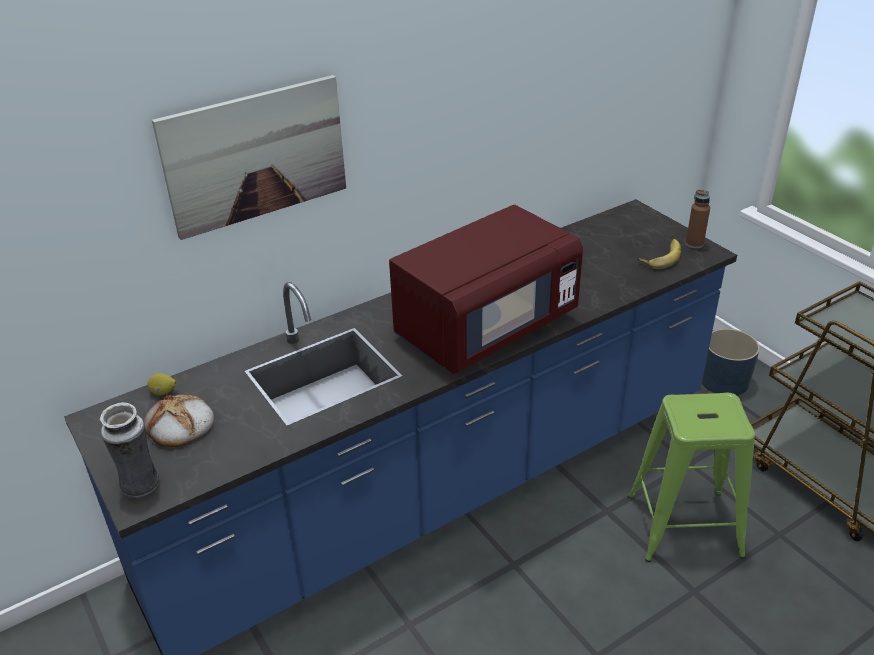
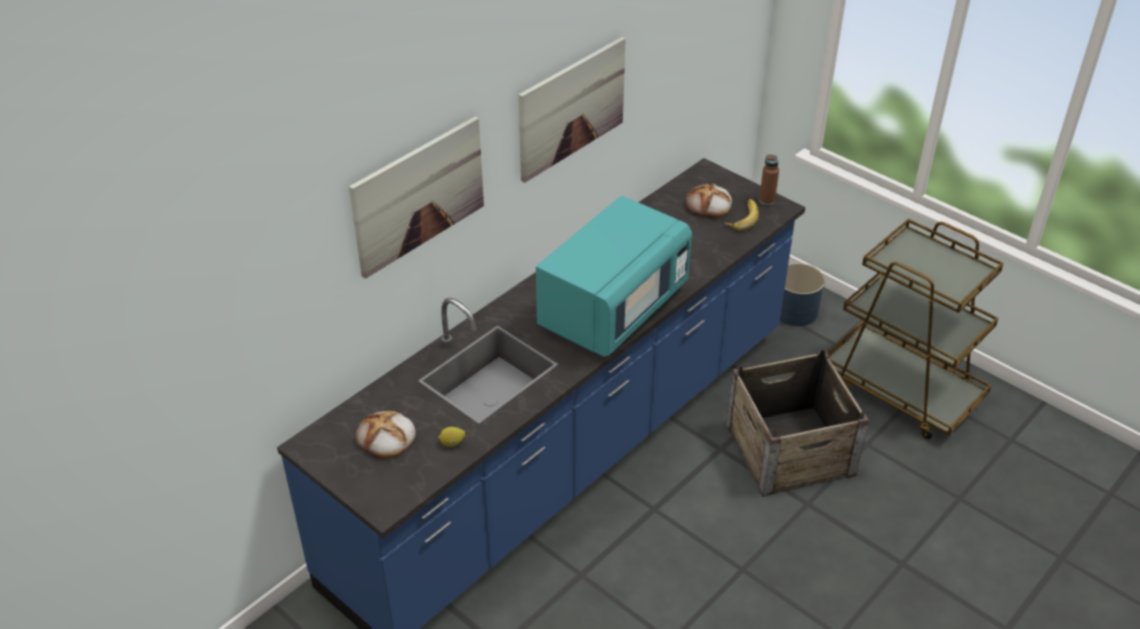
camera: 15 degrees left, 5 degrees up
(141, 487) = (381, 495): vase -> none
(163, 392) = (355, 411): lemon -> lemon (452, 443)
(467, 99) = (571, 108): none -> picture
(485, 327) = (612, 308): red microwave -> turquoise microwave
(627, 241) = (708, 205): none -> bread
(685, 525) = (789, 450): green stool -> crate

